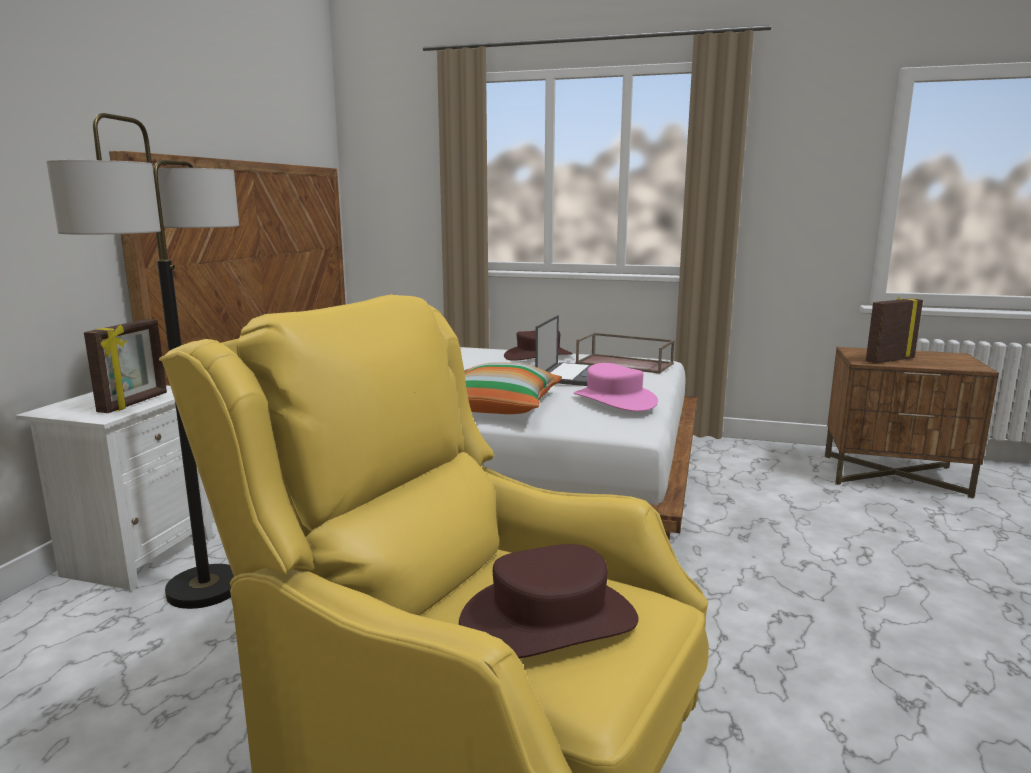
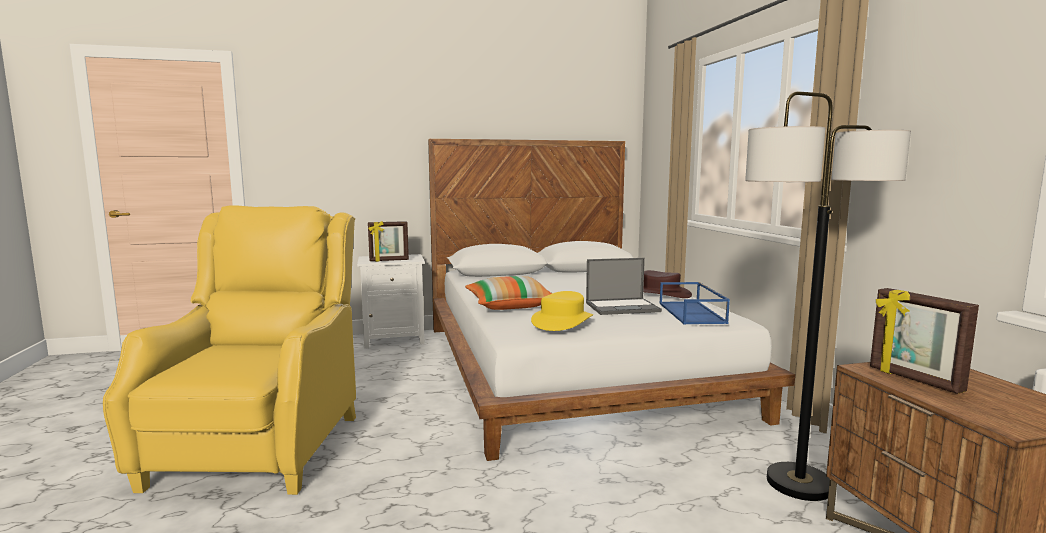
camera: 60 degrees right, 5 degrees down
(205, 588) = (376, 358): floor lamp -> floor lamp (799, 483)
(549, 621) = (224, 362): brown hat -> none
(614, 400) = (562, 321): pink hat -> yellow hat
(625, 364) = (692, 313): brown tray -> blue tray
(889, 360) = (914, 380): picture frame -> picture frame turned 150 degrees counterclockwise

